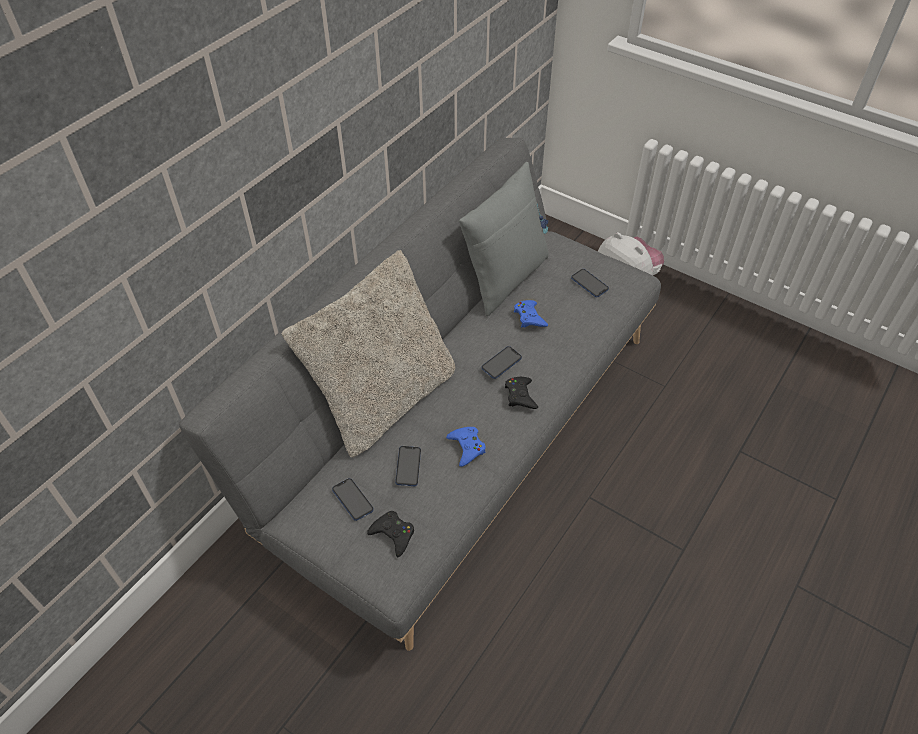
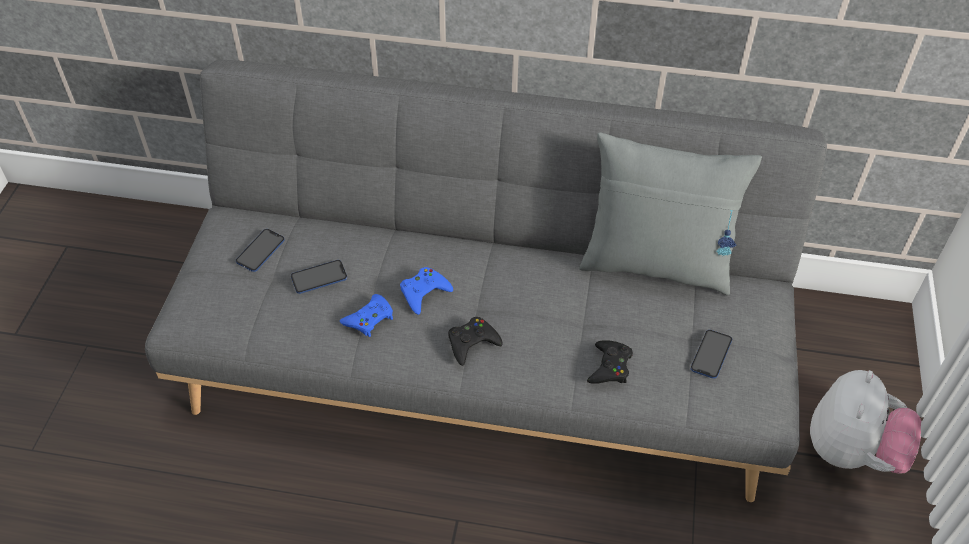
camera: 65 degrees right, 0 degrees up
(384, 396) = (405, 224): beige pillow -> none
(393, 534) = (232, 299): black game controller -> black game controller (610, 367)
(501, 363) = (510, 307): phone -> none
(529, 317) = (603, 309): blue game controller -> blue game controller (424, 293)

